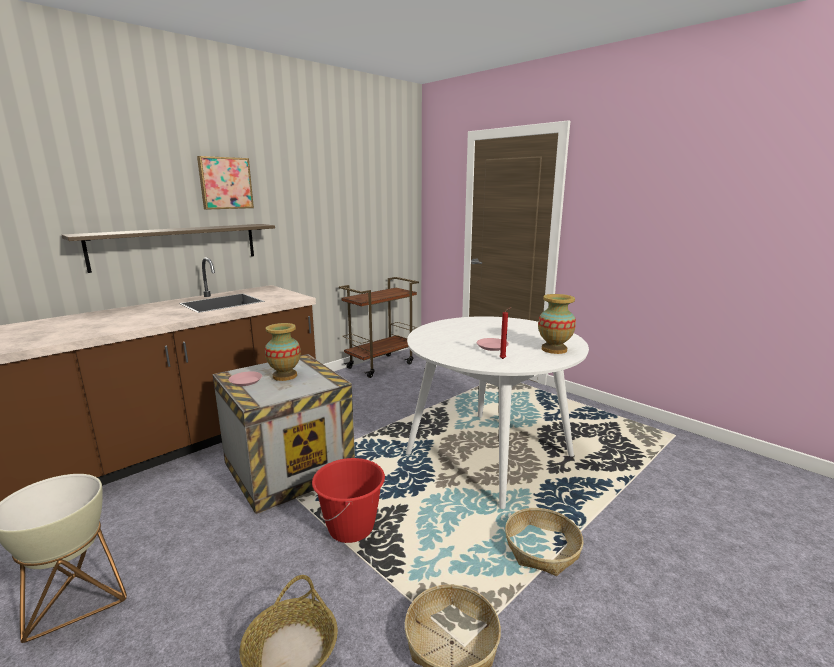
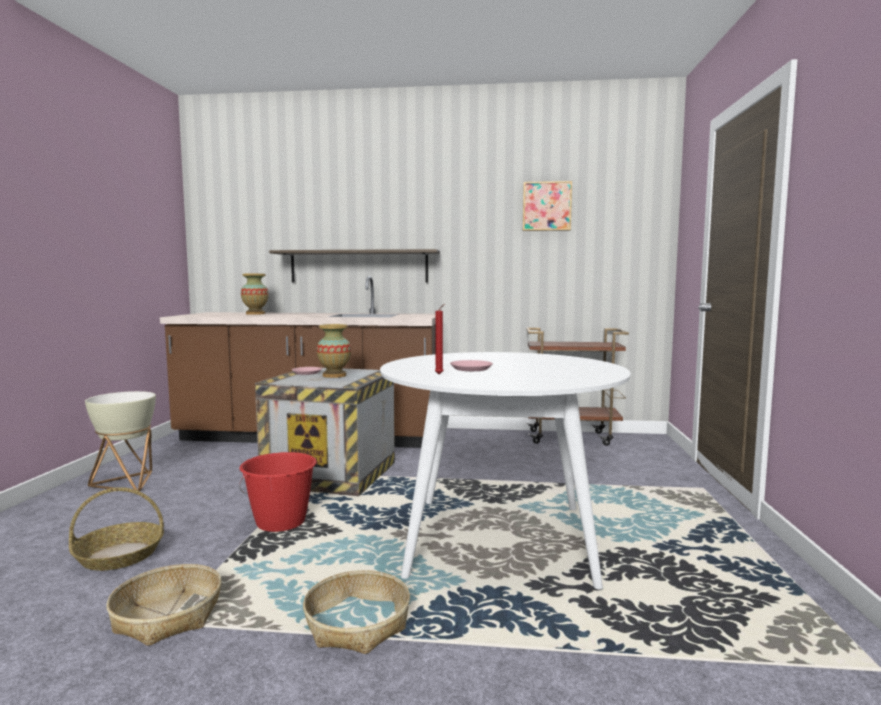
camera: 50 degrees right, 10 degrees down
(225, 183) = (407, 211): picture -> picture (546, 206)
(554, 349) = (524, 381): vase -> vase (255, 314)

